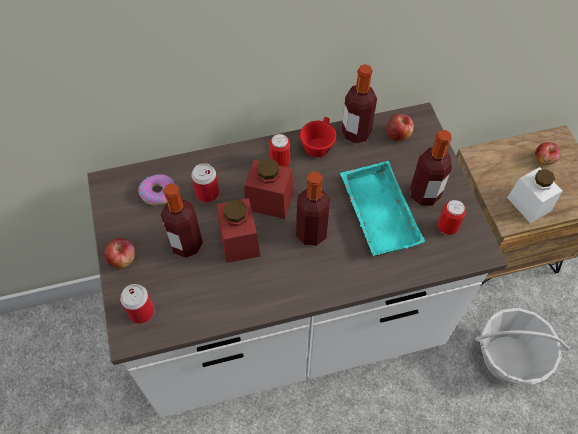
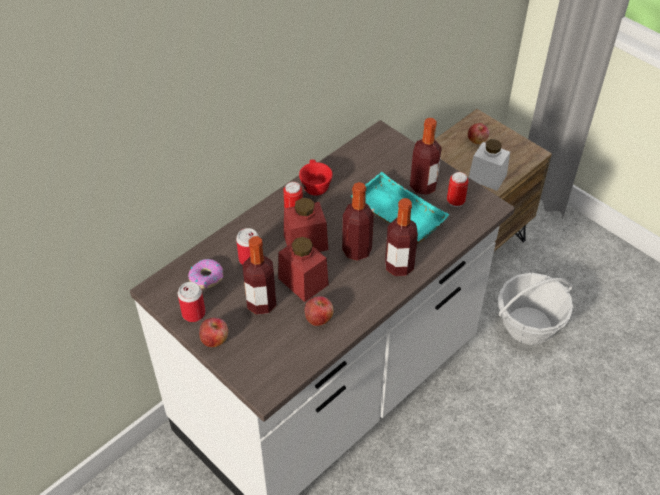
camera: 30 degrees left, 10 degrees down
(141, 312) = (261, 369): can -> can (193, 313)
(356, 133) = (339, 165): bottle -> bottle (399, 266)
(398, 134) = (372, 152): apple -> apple (319, 318)

